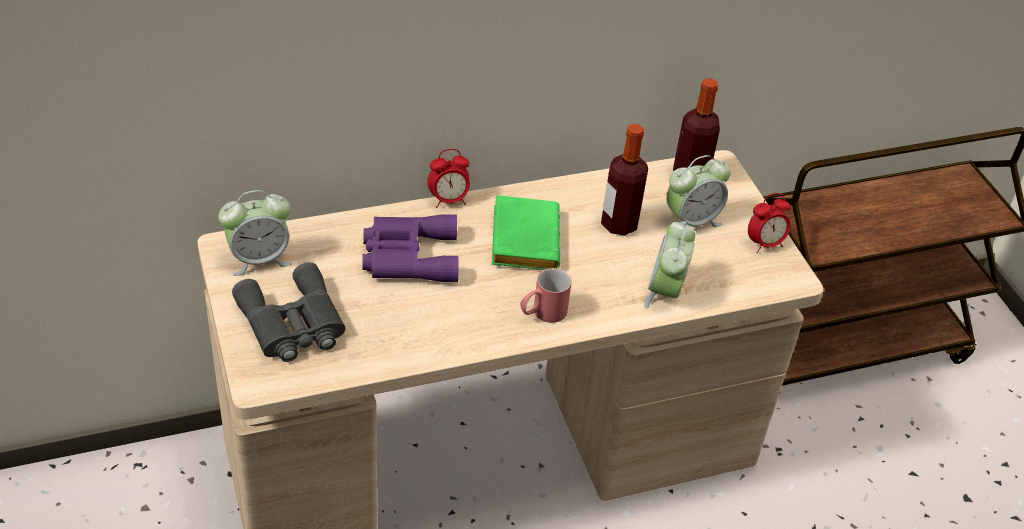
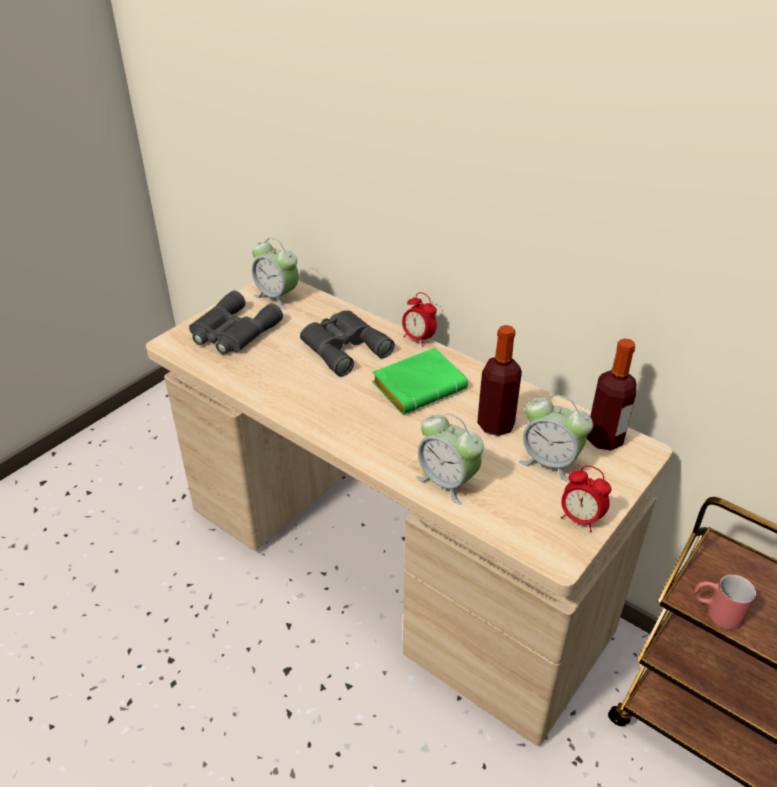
camera: 60 degrees right, 5 degrees down
(407, 256) = (343, 346): purple binoculars -> grey binoculars
(542, 314) = (351, 428): red mug -> red mug (716, 612)
(665, 292) = (447, 482): alarm clock -> alarm clock turned 120 degrees counterclockwise

